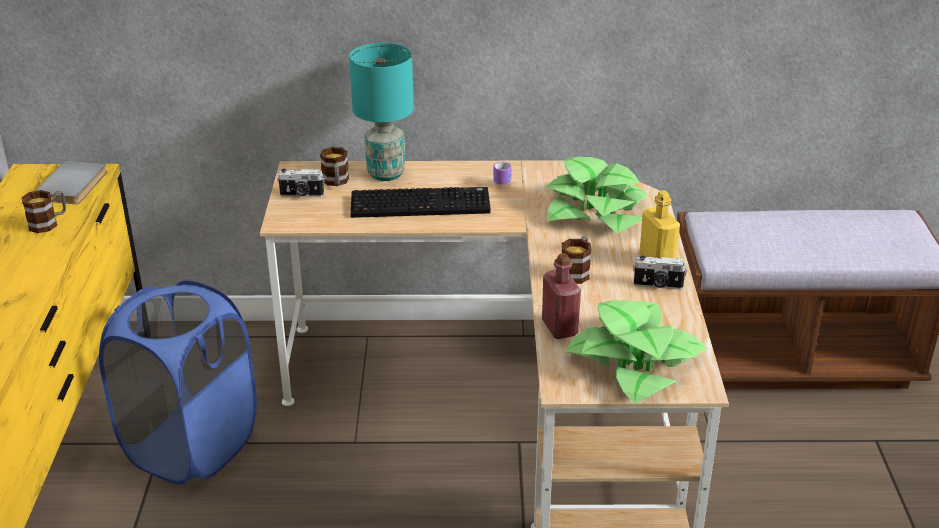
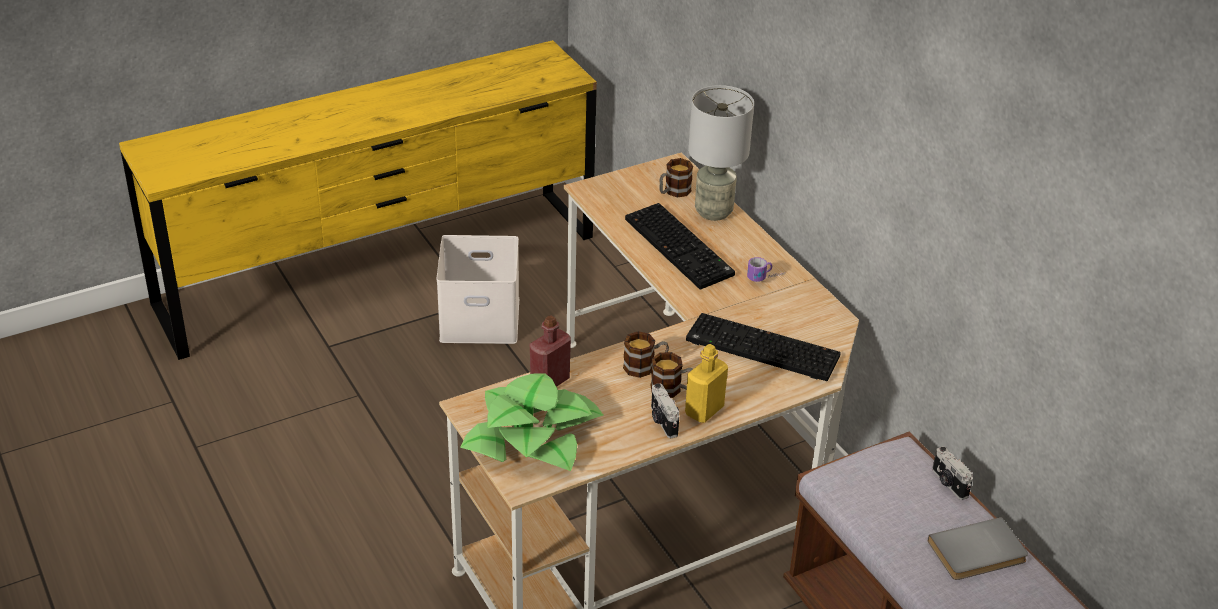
camera: 60 degrees right, 5 degrees up
(49, 223) = (487, 90): mug -> mug (672, 389)
(74, 185) = (546, 77): grey book -> grey book (978, 553)
(191, 446) = (481, 318): blue laundry basket -> white storage box
(302, 195) = (637, 183): camera -> camera (948, 483)
(385, 173) = (714, 211): turquoise table lamp -> grey table lamp
(595, 212) = (760, 350): potted plant -> keyboard

